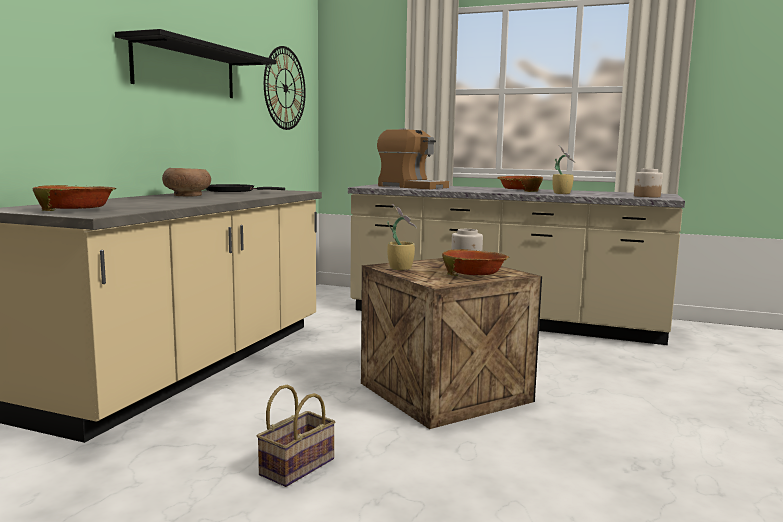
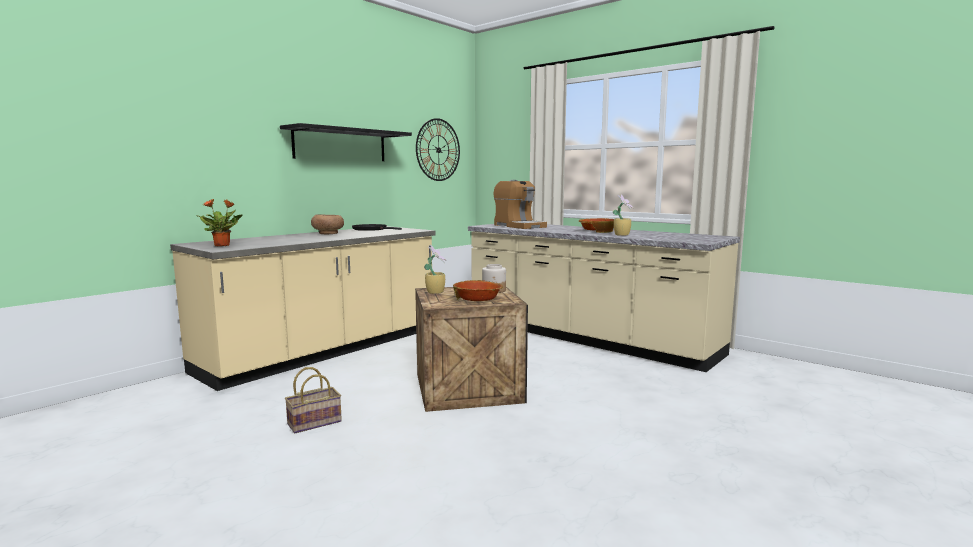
camera: 20 degrees right, 0 degrees up
(76, 210) = (222, 245): bowl -> potted plant
(647, 196) = (690, 239): jar -> none

